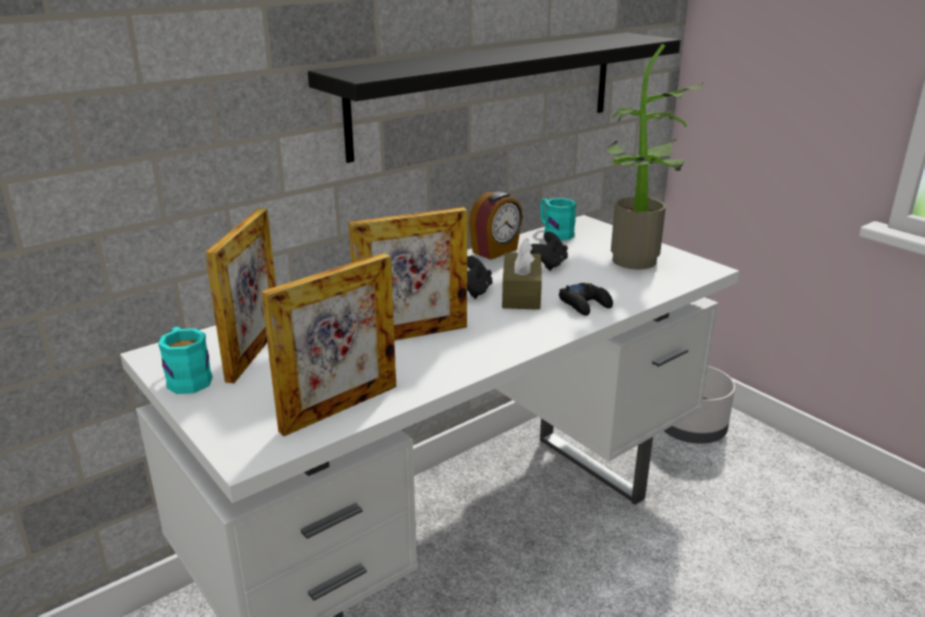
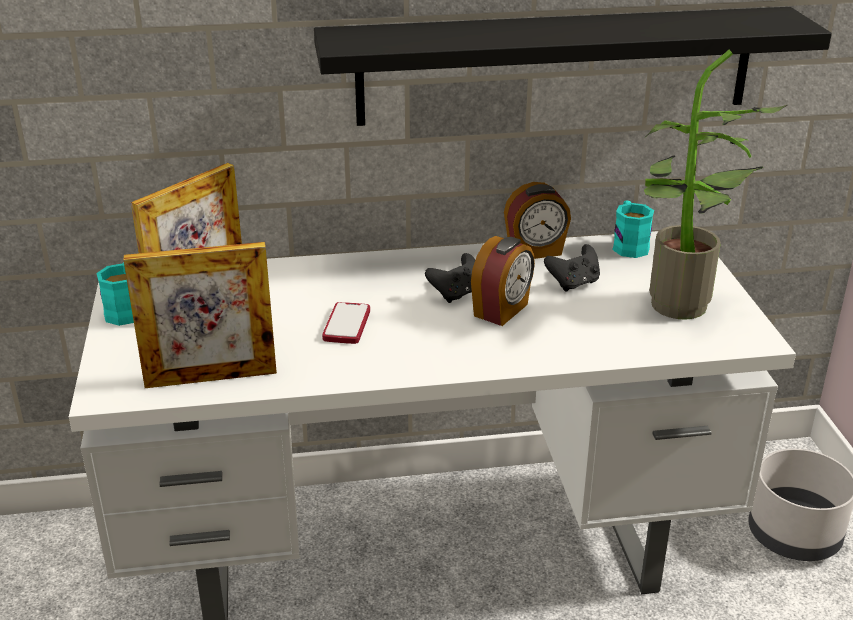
camera: 30 degrees right, 5 degrees up
(412, 335) = (346, 325): picture frame -> phone
(521, 294) = (502, 310): brown tissue box -> alarm clock
(585, 304) = (554, 343): black game controller -> none

